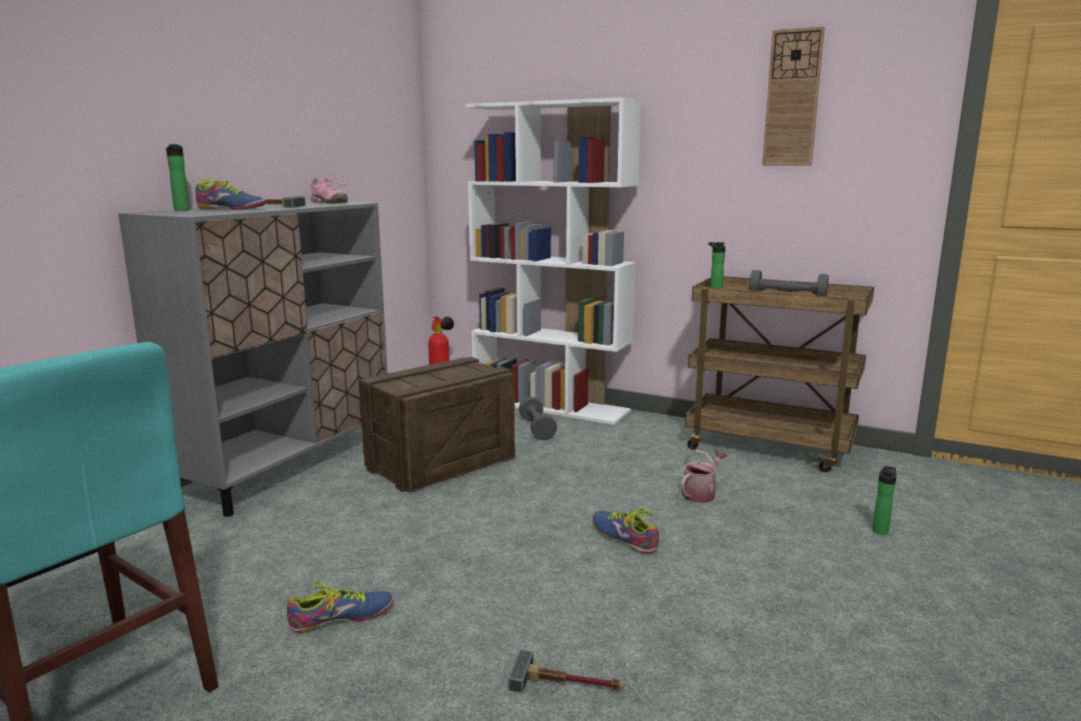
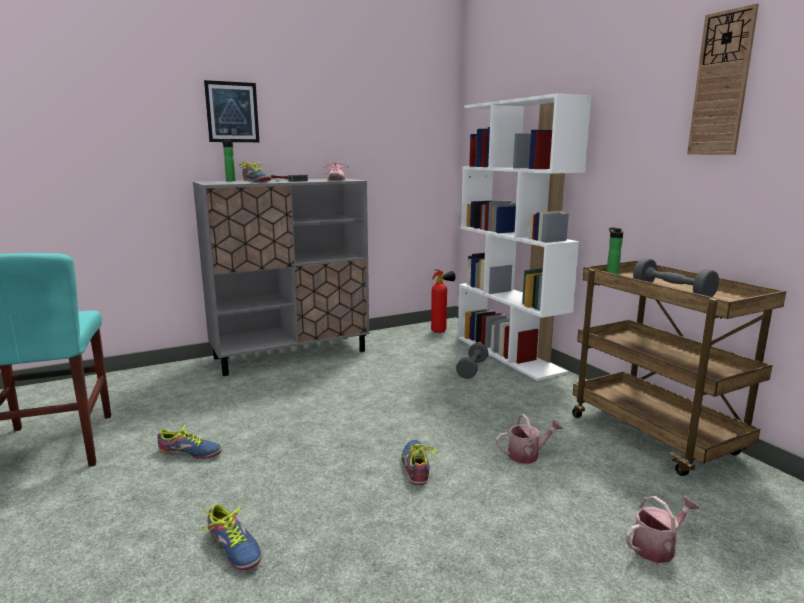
camera: 35 degrees right, 0 degrees up
(165, 100) = (232, 112): none -> picture
(441, 462) = (375, 376): crate -> none
(567, 684) = (234, 547): hammer -> shoe
(880, 530) = (657, 547): bottle -> watering can

